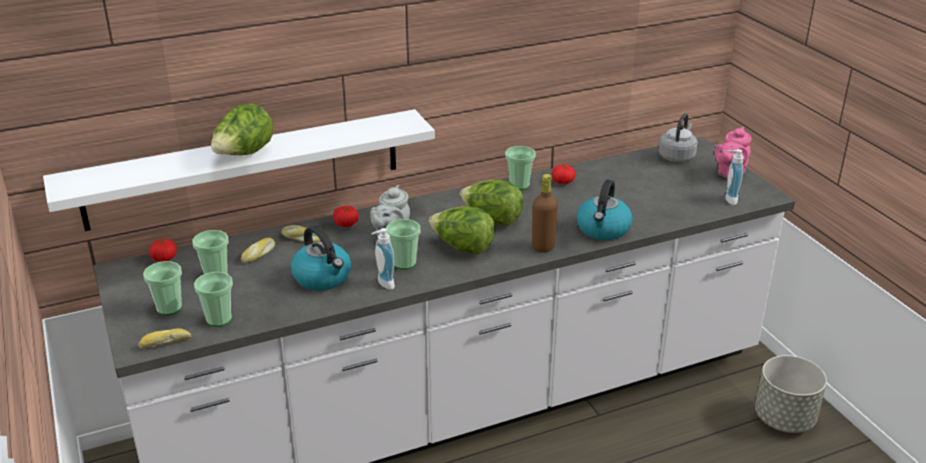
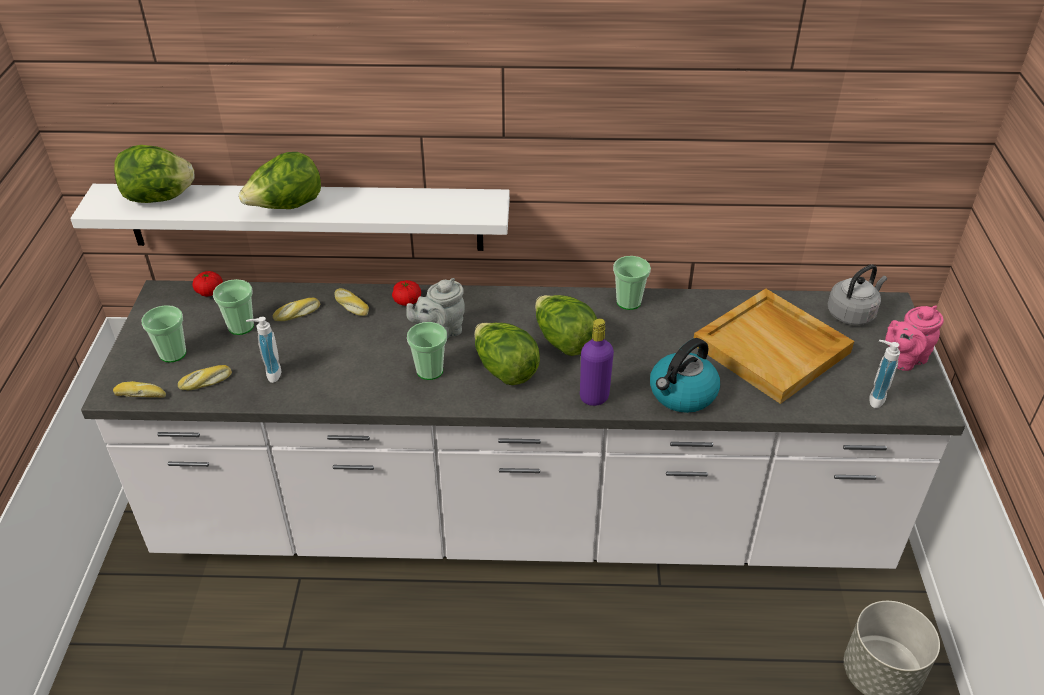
camera: 25 degrees right, 10 degrees up
(120, 172) = (159, 198): none -> lettuce
(219, 319) = (206, 383): cup -> bread
(323, 278) = (336, 363): kettle -> none
(383, 284) = (389, 391): soap dispenser -> soap dispenser (270, 373)
(543, 247) = (594, 397): brown bottle -> purple bottle
(563, 182) = (683, 312): tomato -> none
(642, 188) = (773, 349): none -> beige tray

